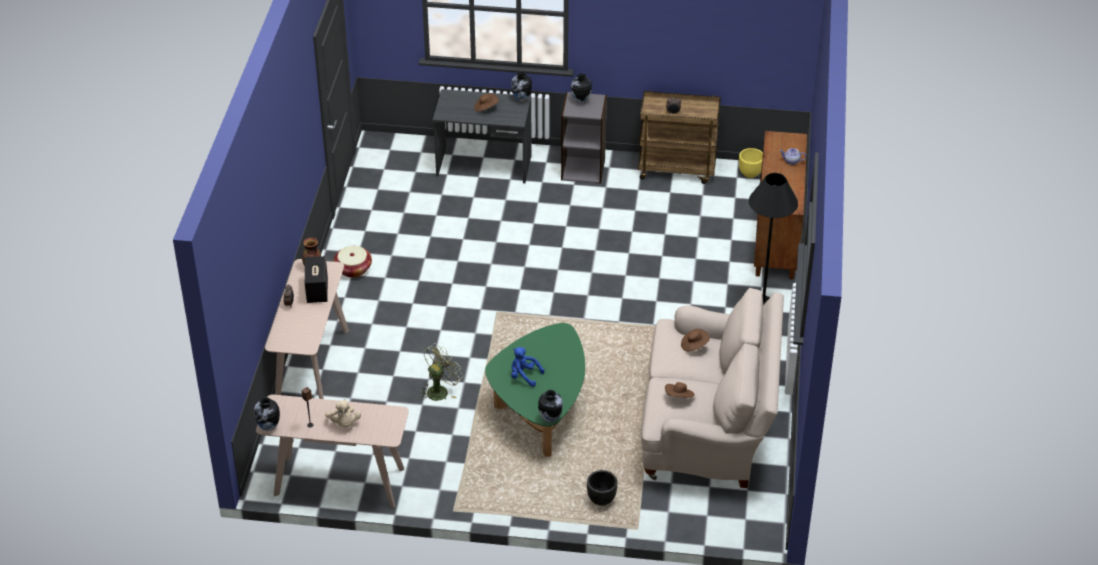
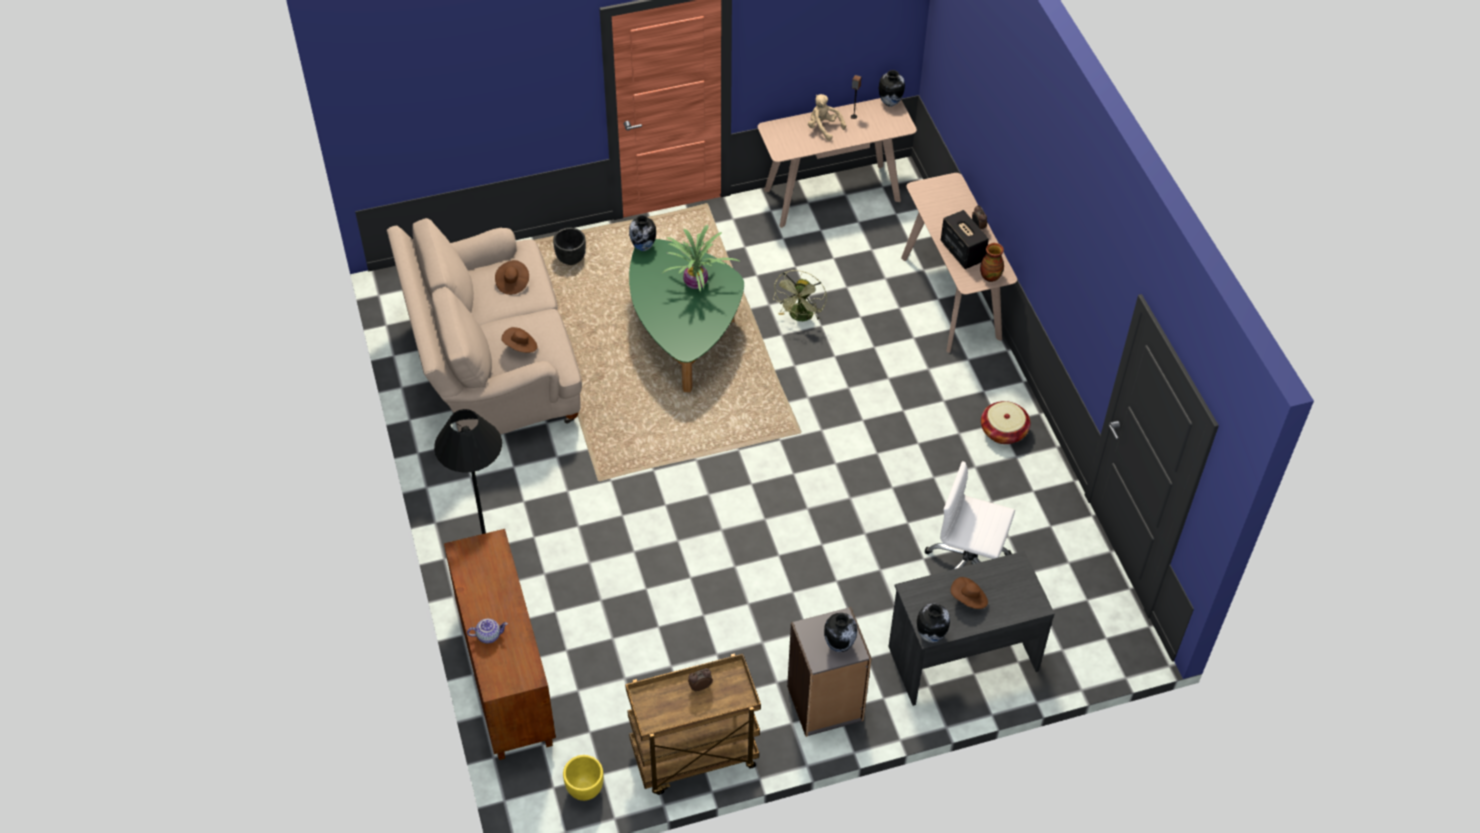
camera: 155 degrees right, 10 degrees up
(442, 206) = (967, 565): none -> white office chair
(524, 376) = (697, 284): blue plush toy -> potted plant

